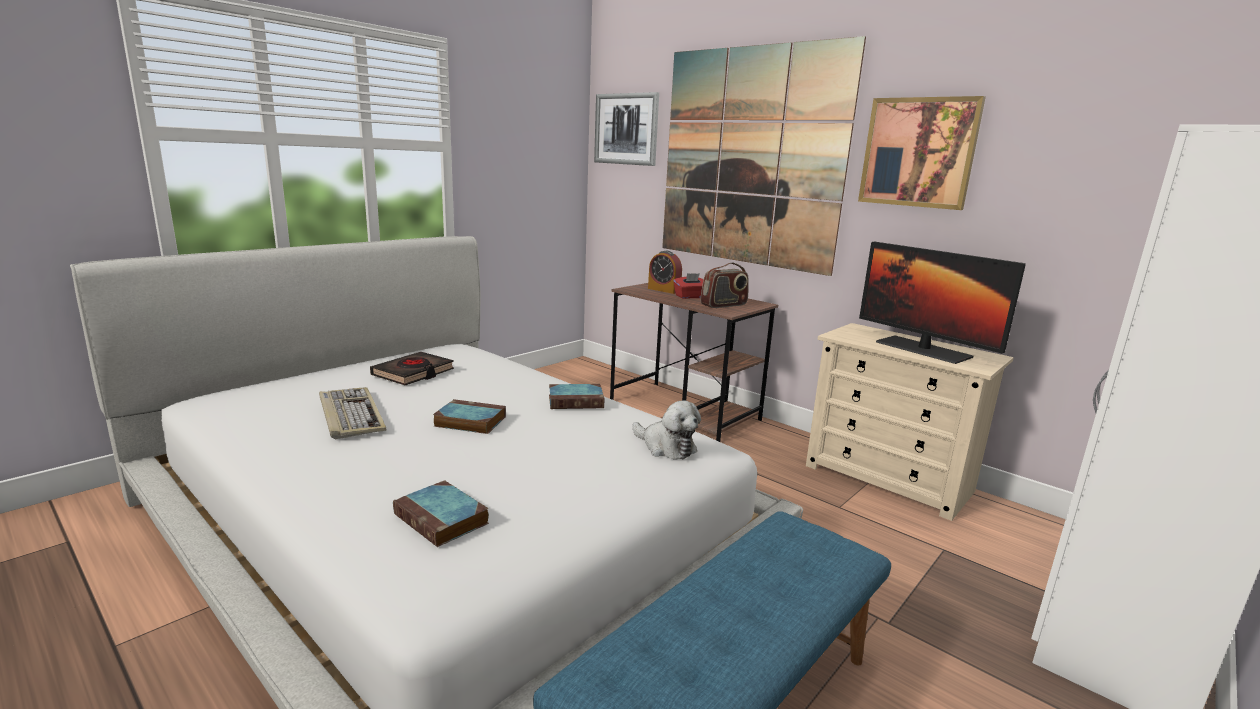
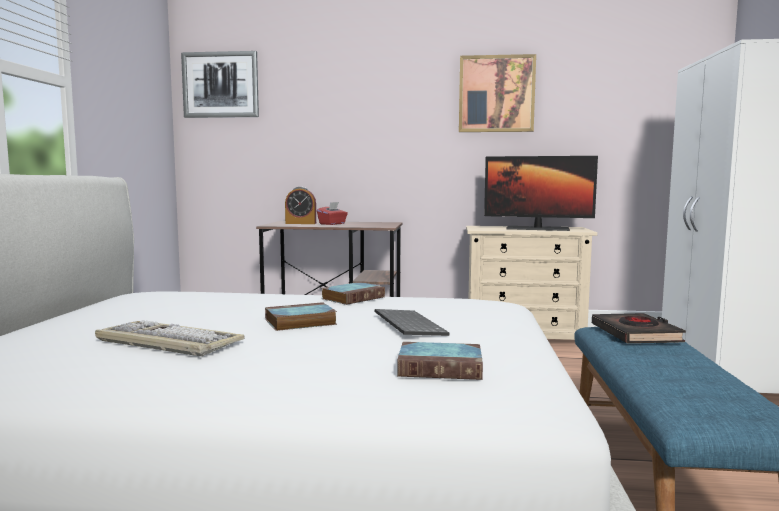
camera: 35 degrees left, 10 degrees down
(413, 373) = (152, 310): black book -> black book (636, 334)
(537, 454) = (407, 325): none -> keyboard
(666, 447) = (476, 305): plush toy -> none
(724, 305) = (370, 224): radio -> none
(750, 158) = (358, 105): picture -> none

